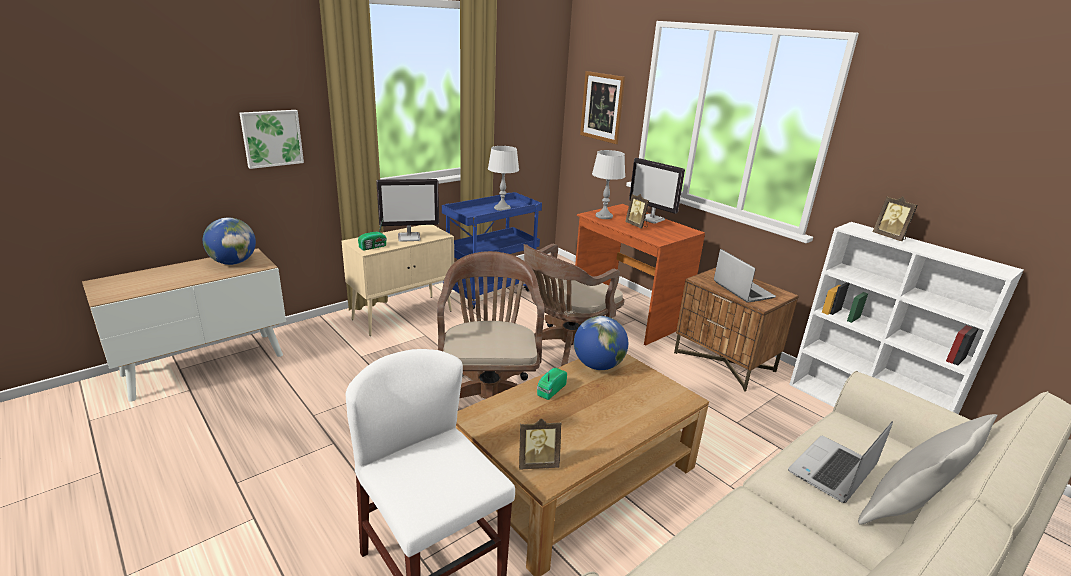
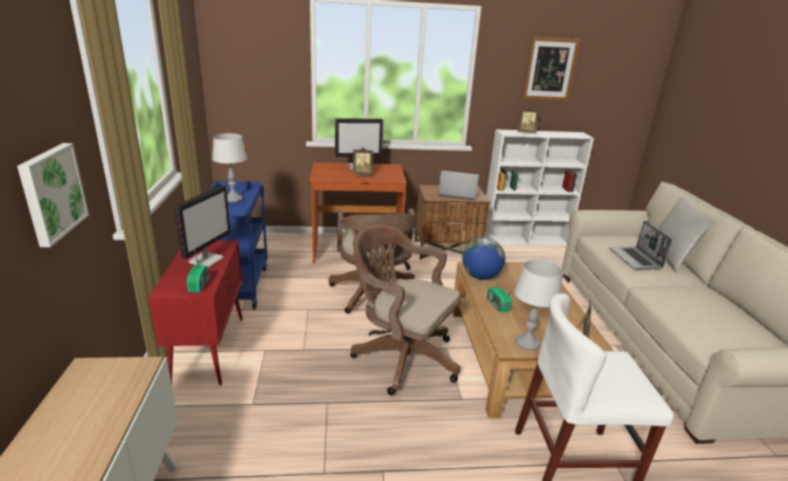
camera: 55 degrees left, 0 degrees up
(233, 262) = (95, 388): globe -> none
(403, 315) = (209, 349): beige cabinet -> red cabinet
(602, 107) = (257, 79): picture -> picture (550, 69)
(604, 216) = (329, 175): grey table lamp -> grey table lamp (527, 342)

